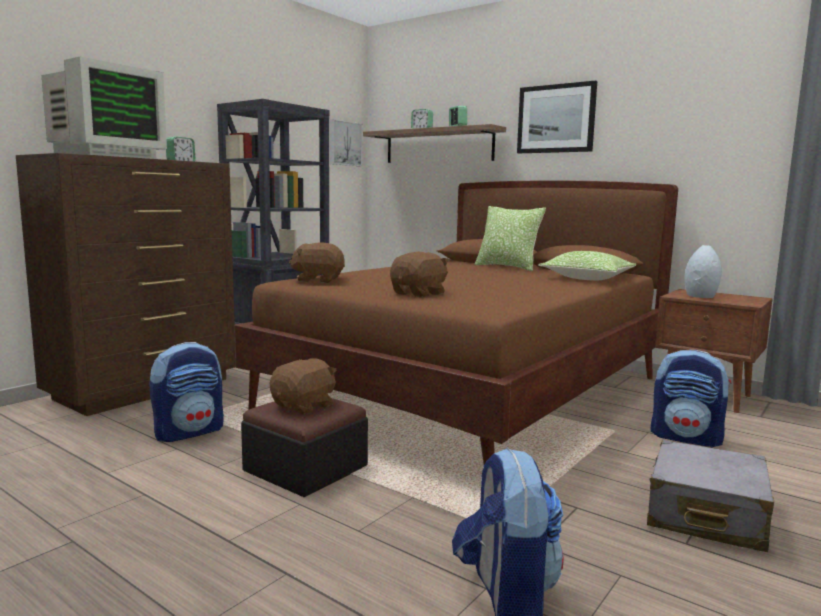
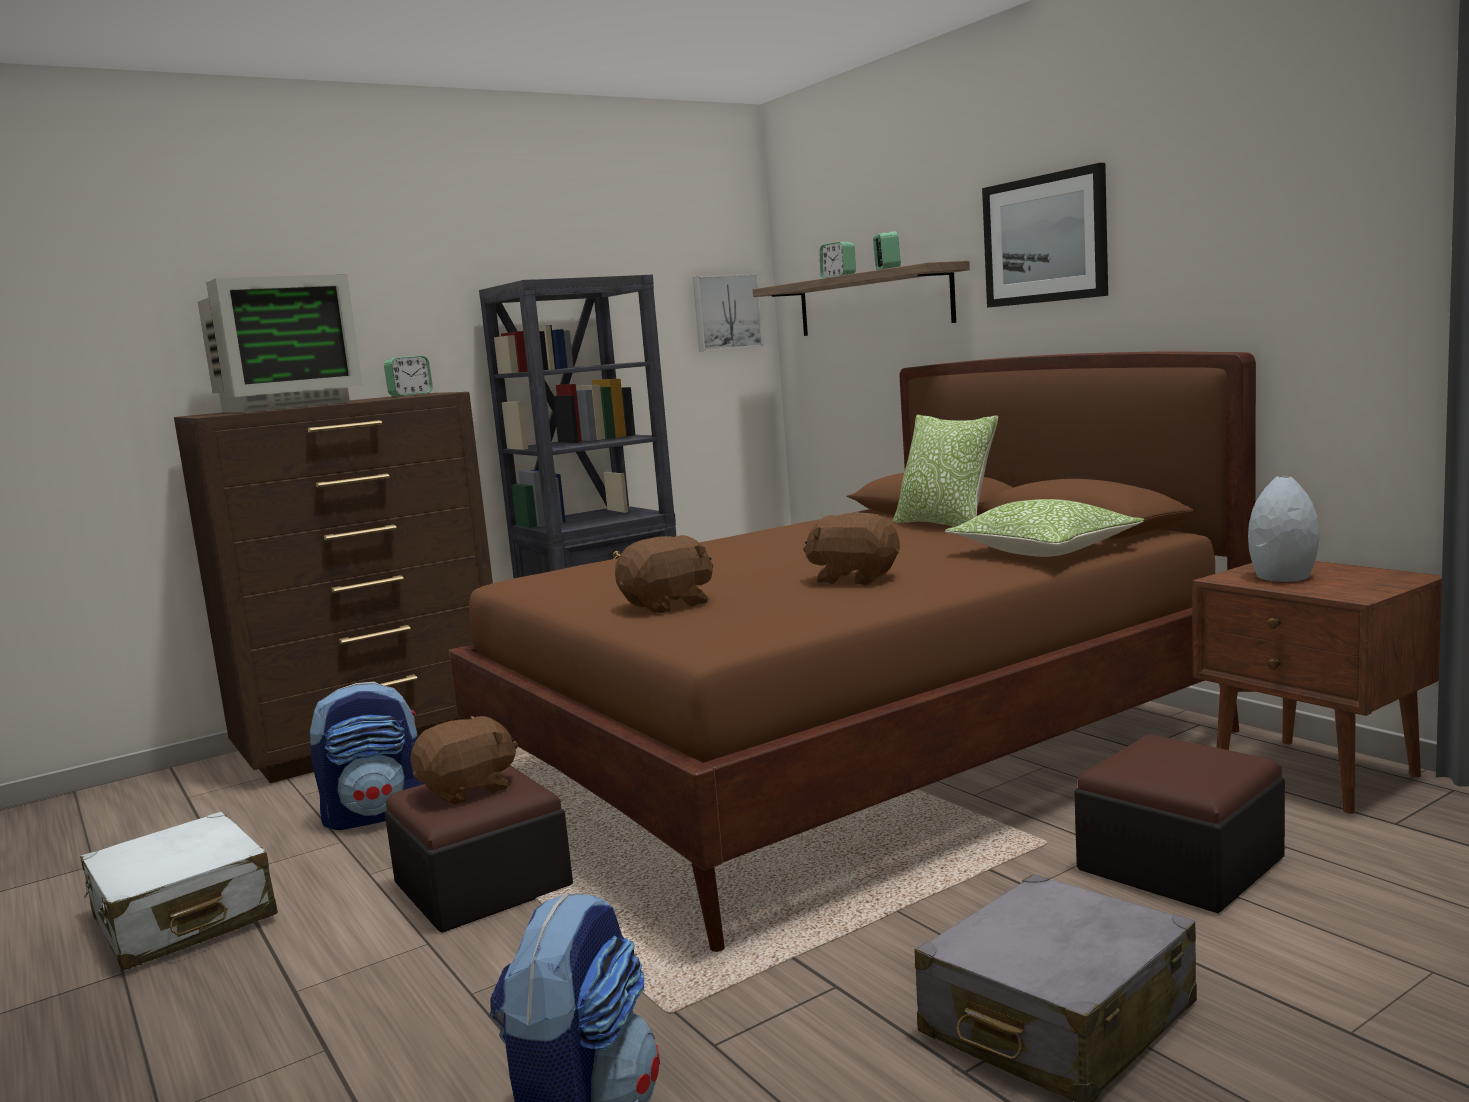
camera: 20 degrees right, 0 degrees up
(93, 502) = (183, 918): none -> white suitcase
(318, 280) = (560, 578): brown plush toy -> brown plush toy (854, 579)
(686, 438) = (1179, 864): backpack -> ottoman

